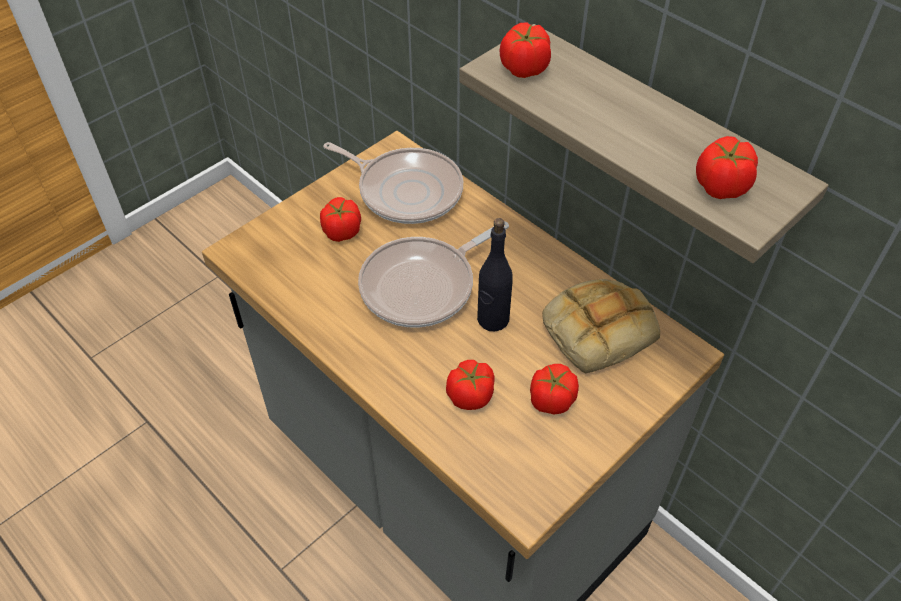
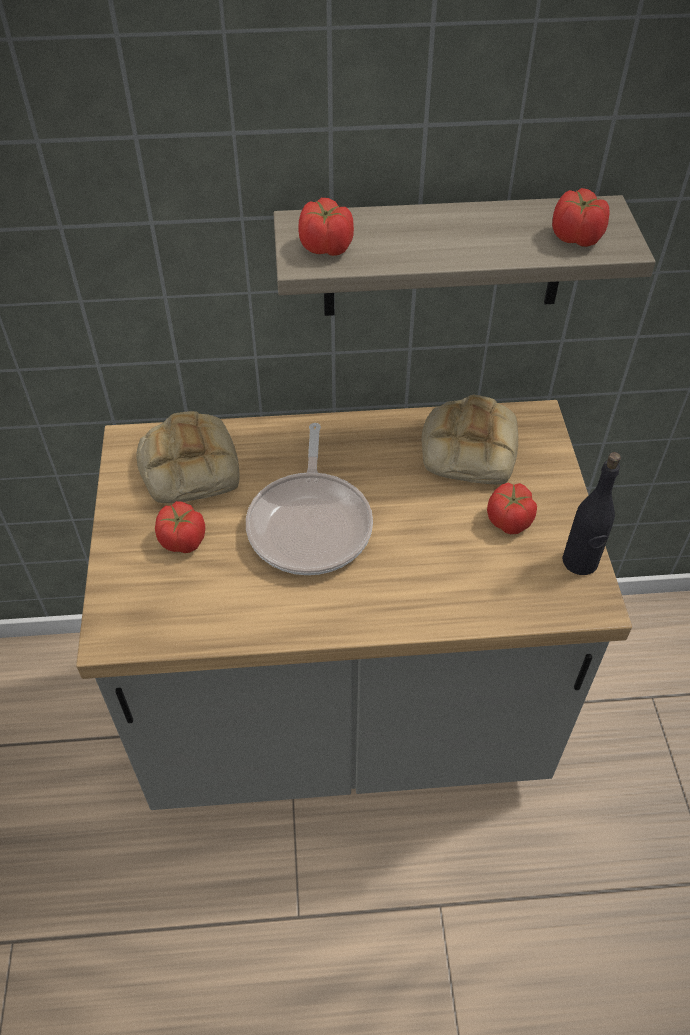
camera: 50 degrees left, 0 degrees up
(406, 190) = (187, 465): frying pan -> bread
(470, 395) = (458, 568): tomato -> none
(492, 319) = (394, 503): black bottle -> black bottle (580, 562)

